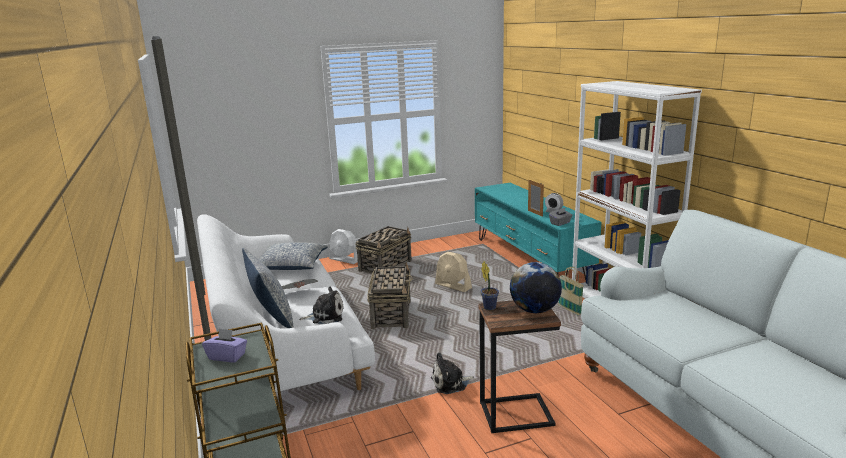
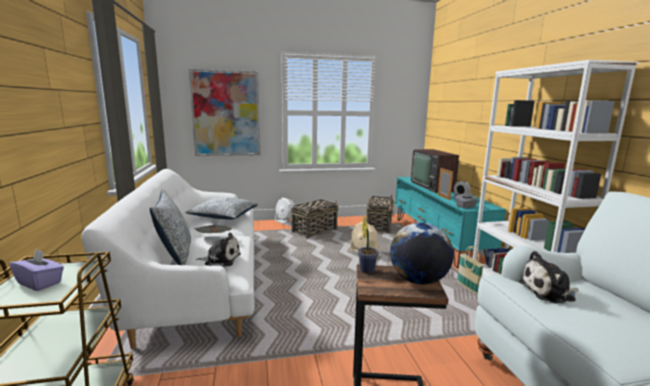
camera: 10 degrees right, 5 degrees down
(257, 131) = (226, 114): none -> picture
(391, 314) = (302, 269): basket -> basket (379, 226)
(450, 383) = (329, 346): plush toy -> plush toy (549, 292)
(521, 197) = (434, 186): none -> television

